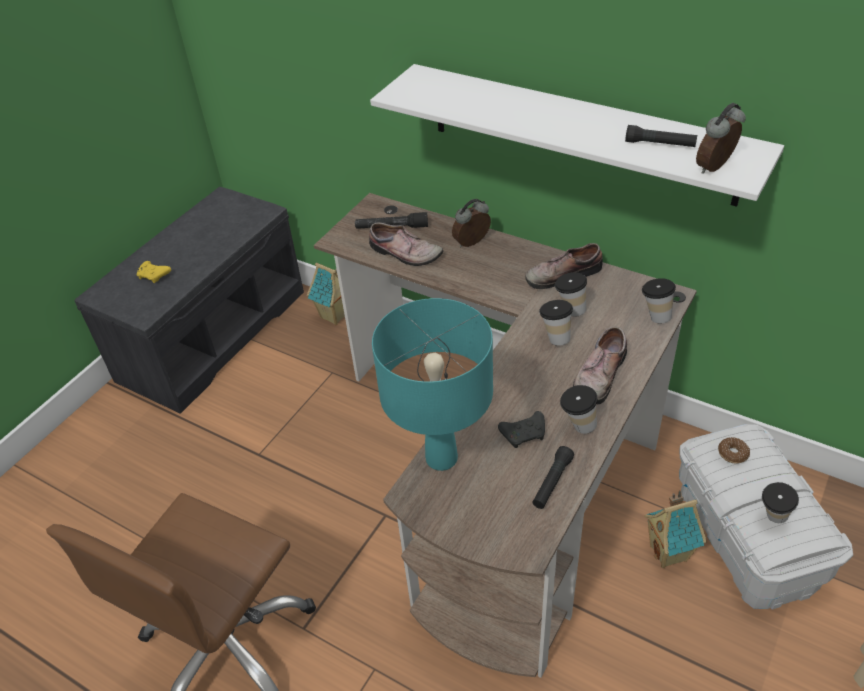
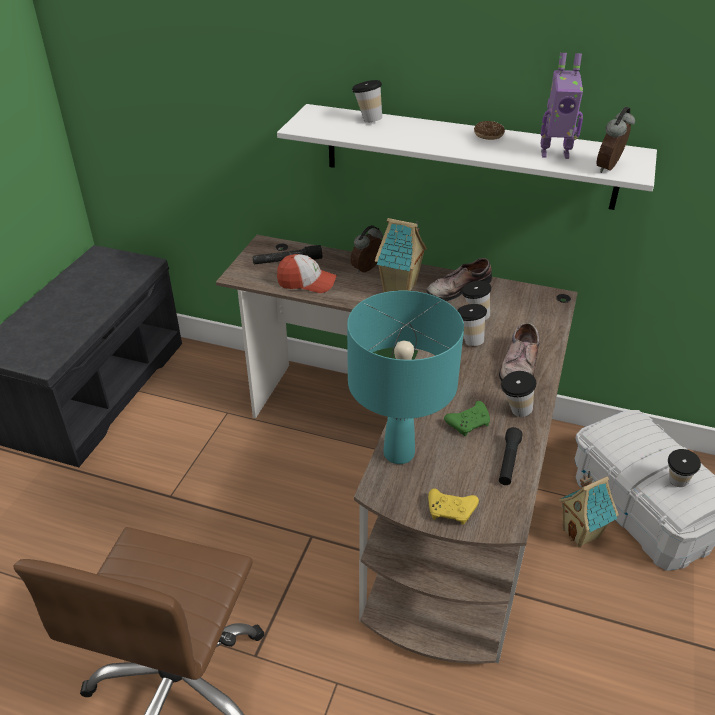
camera: 15 degrees left, 5 degrees down
(154, 276) = (45, 328): yellow game controller -> yellow game controller (451, 511)
(335, 316) = (218, 362): toy house -> toy house (400, 289)
(404, 254) = (306, 282): shoe -> cap
(524, 434) = (469, 423): black game controller -> green game controller
(654, 316) = (549, 315): cup -> cup (367, 120)
(660, 144) = (554, 153): black flashlight -> toy robot
(733, 453) = (625, 434): donut -> donut (488, 135)

